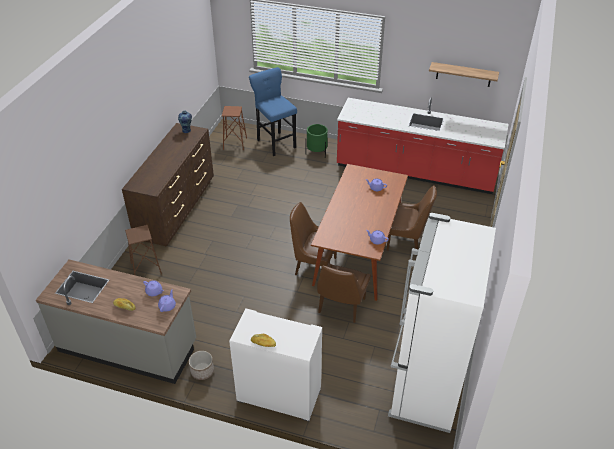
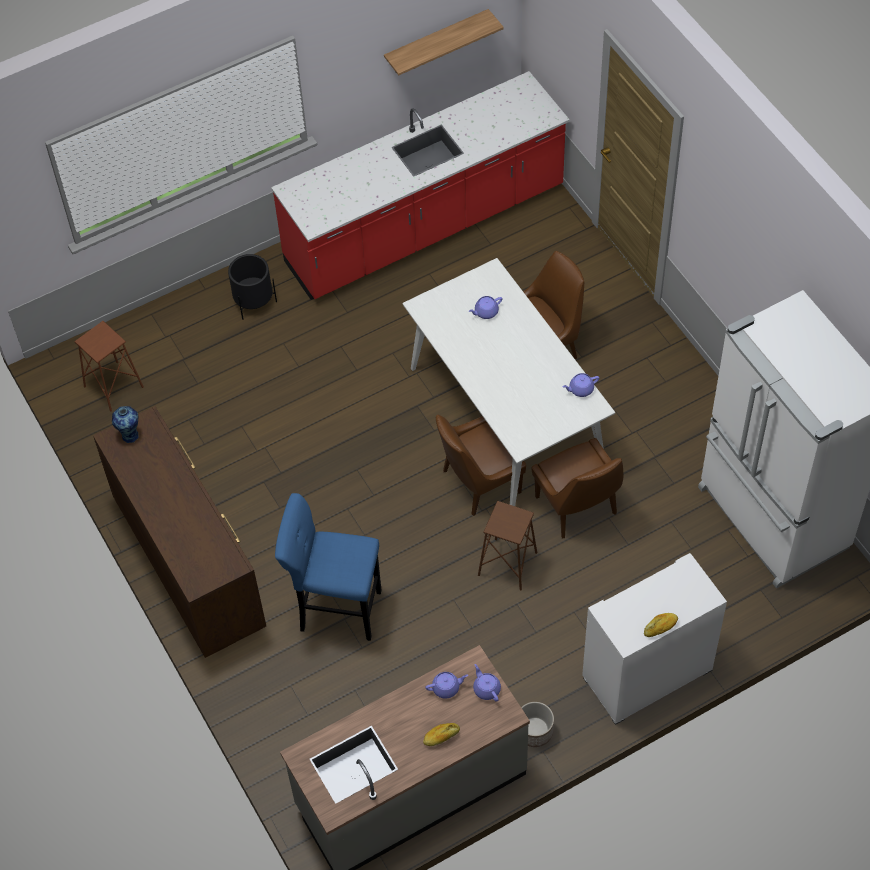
camera: 45 degrees left, 15 degrees up
(146, 268) = (280, 681): brown stool -> brown stool (507, 564)
(275, 143) = (172, 335): blue stool -> blue stool (336, 609)
(316, 152) = (254, 303): green planter -> black planter
(359, 252) = (507, 415): brown dining table -> white dining table

